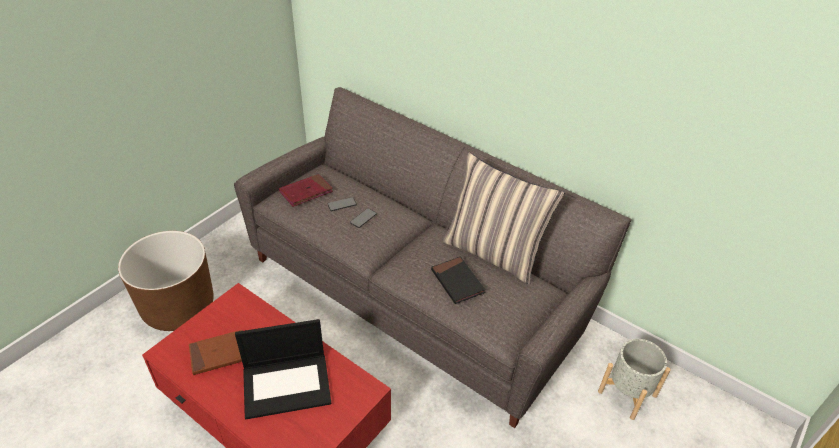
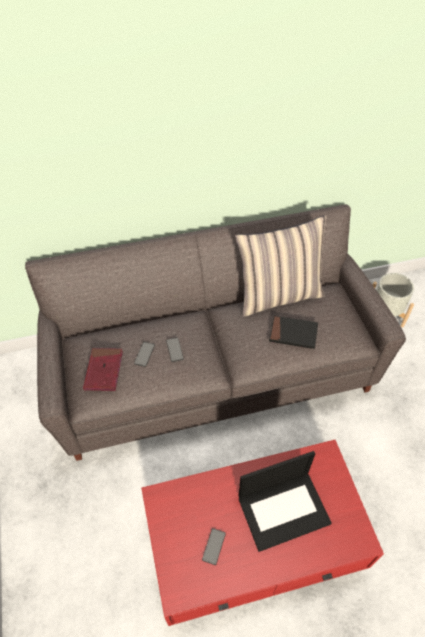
camera: 50 degrees left, 10 degrees up
(178, 307) = (72, 561): brown planter -> none
(219, 354) = (214, 546): brown book -> phone
(287, 384) = (284, 509): laptop -> laptop turned 45 degrees clockwise

